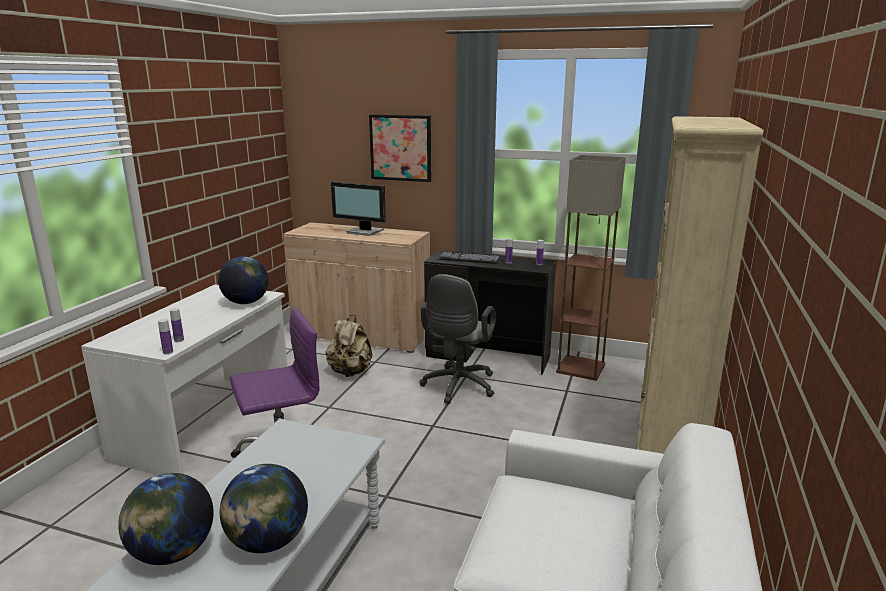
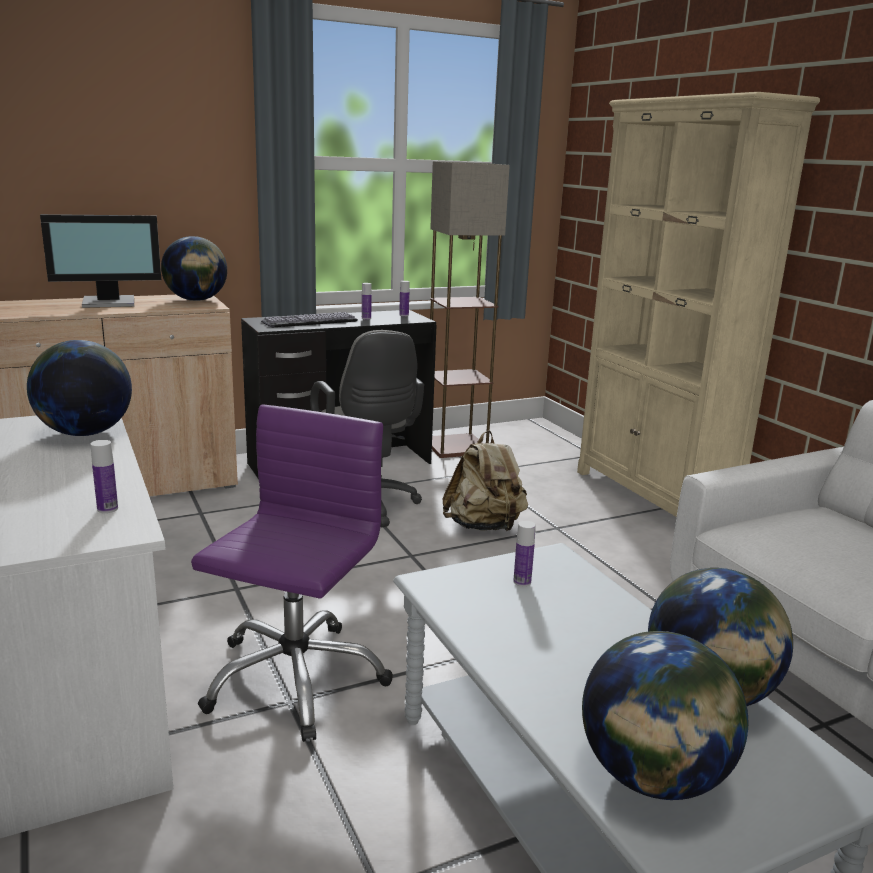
camera: 45 degrees left, 0 degrees up
(168, 352) = (138, 529): bottle -> bottle (522, 582)
(350, 372) = (187, 537): beige backpack -> beige backpack (484, 526)
(401, 148) = (146, 154): picture -> none
(409, 236) = (196, 300): none -> globe

